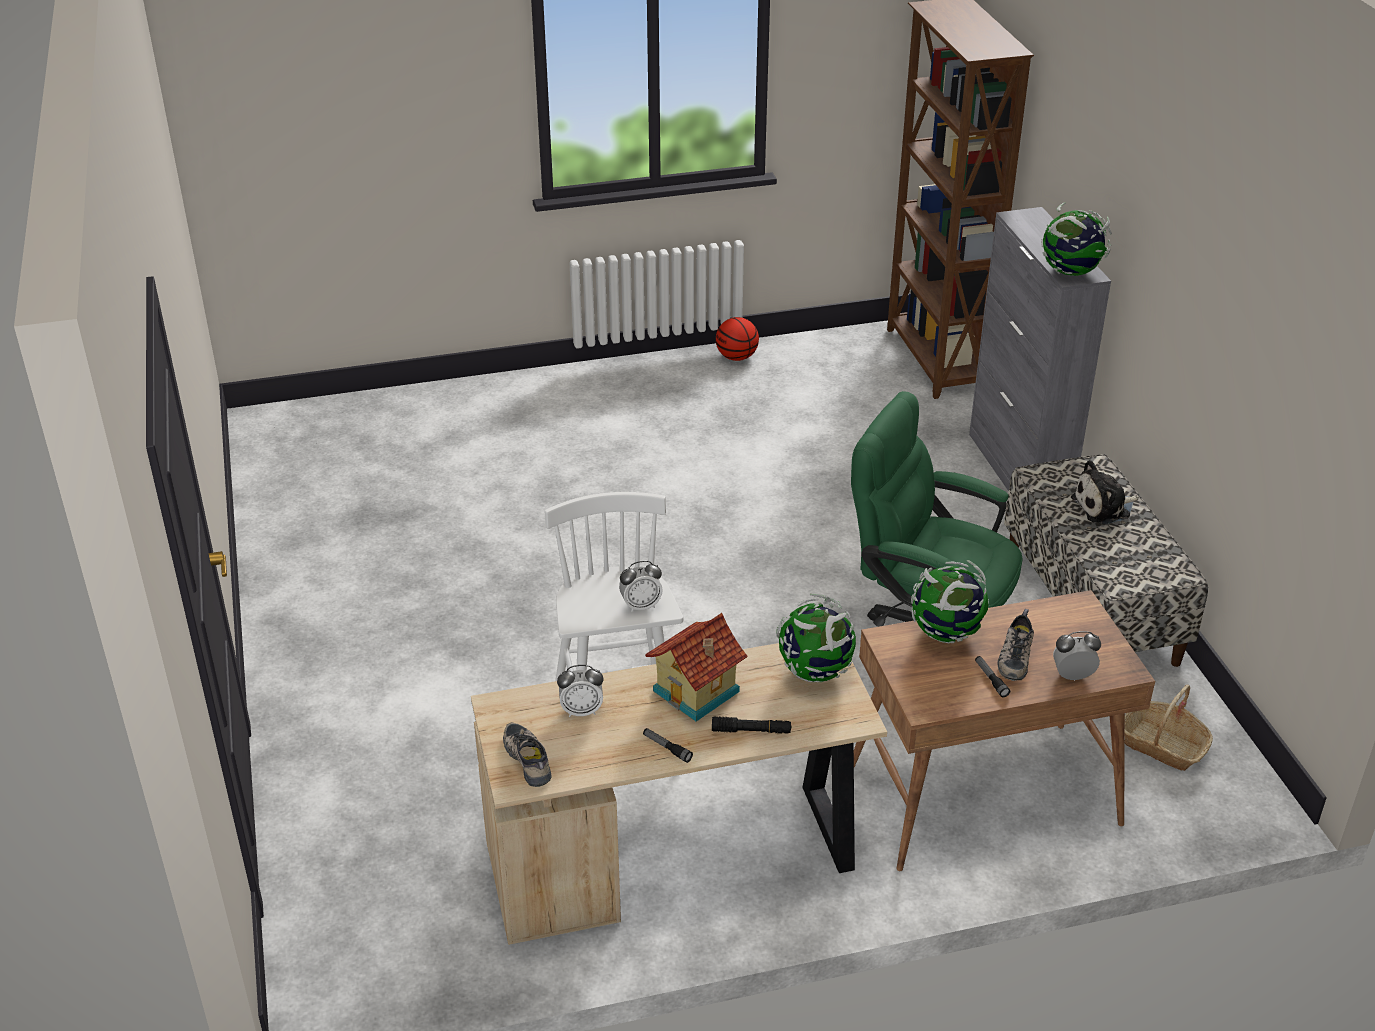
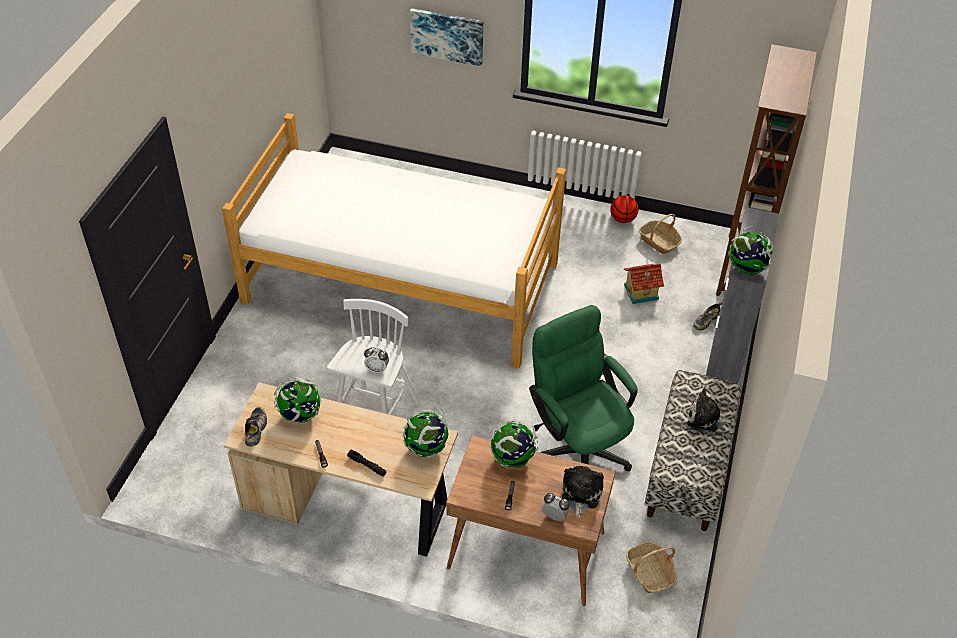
camera: 30 degrees right, 10 degrees up
(412, 139) = (447, 36): none -> picture
(493, 538) = (401, 282): none -> bed
(581, 710) = (300, 415): alarm clock -> globe
(698, 692) = (361, 432): toy house -> toy house (641, 293)
(807, 366) = (659, 242): none -> basket
(1014, 655) = (535, 489): shoe -> shoe (706, 320)
(1077, 636) = (580, 494): none -> plush toy

